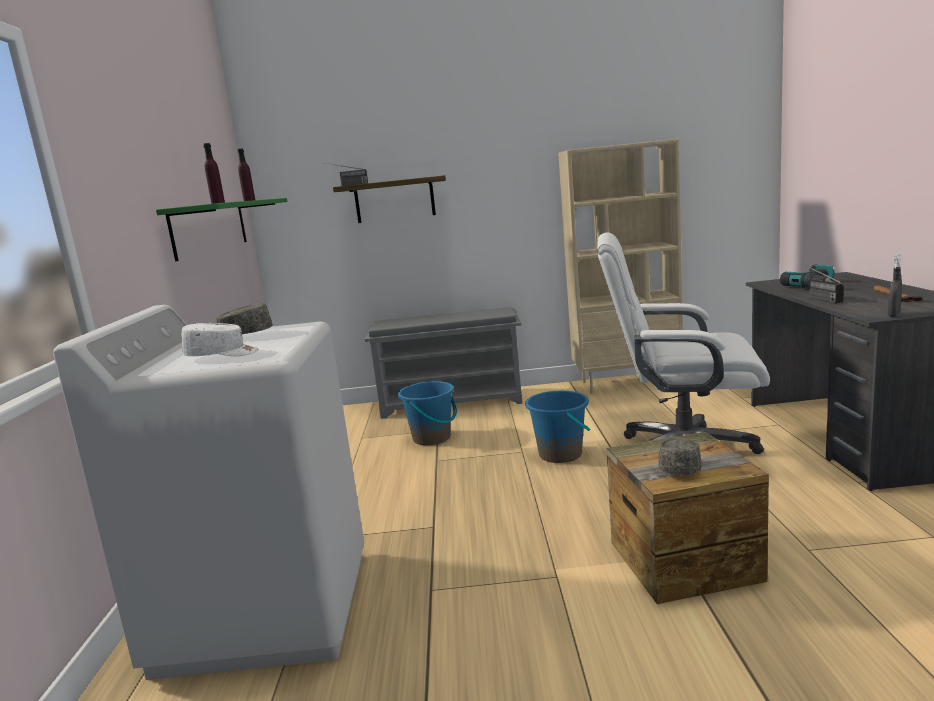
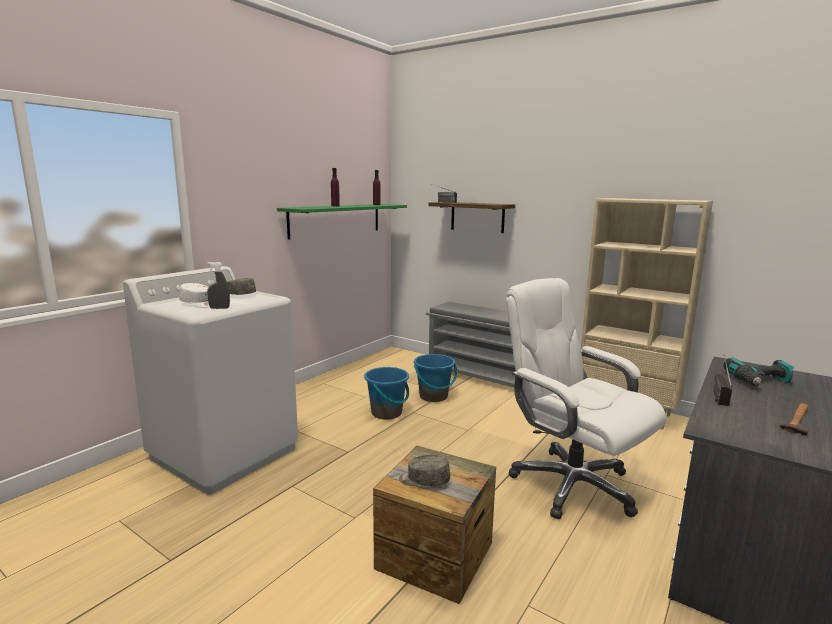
camera: 35 degrees right, 0 degrees up
(561, 454) = (487, 443): blue bucket -> blue bucket (387, 413)
(679, 467) = (424, 480): grey cap -> grey cap turned 135 degrees counterclockwise
(893, 315) = (727, 437): grey spray bottle -> grey spray bottle (219, 308)

